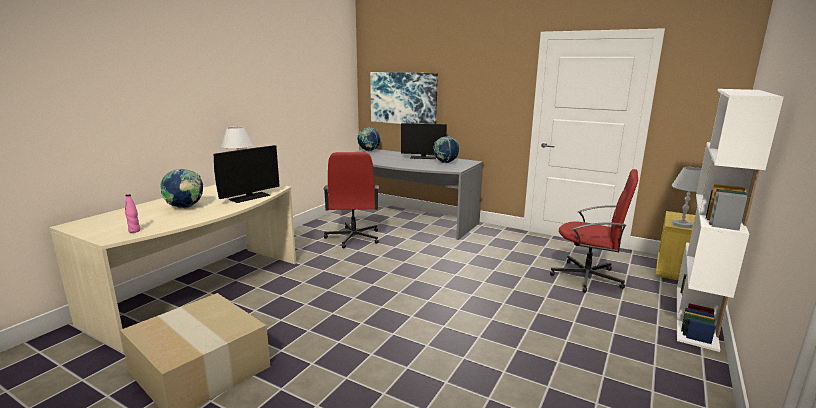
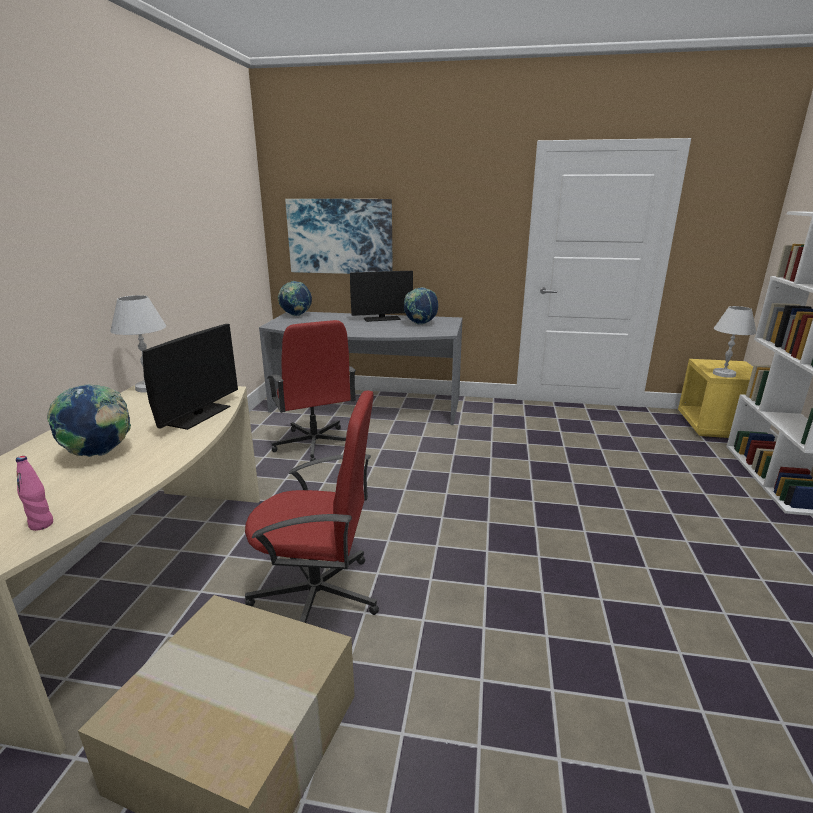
camera: 20 degrees left, 5 degrees up
(588, 277) = (635, 451): red office chair -> red office chair (318, 596)

